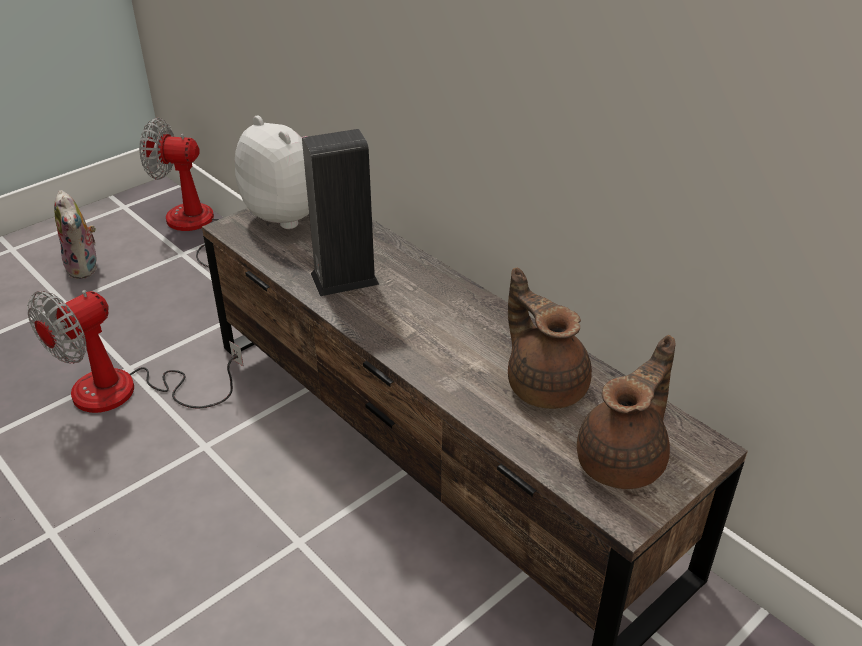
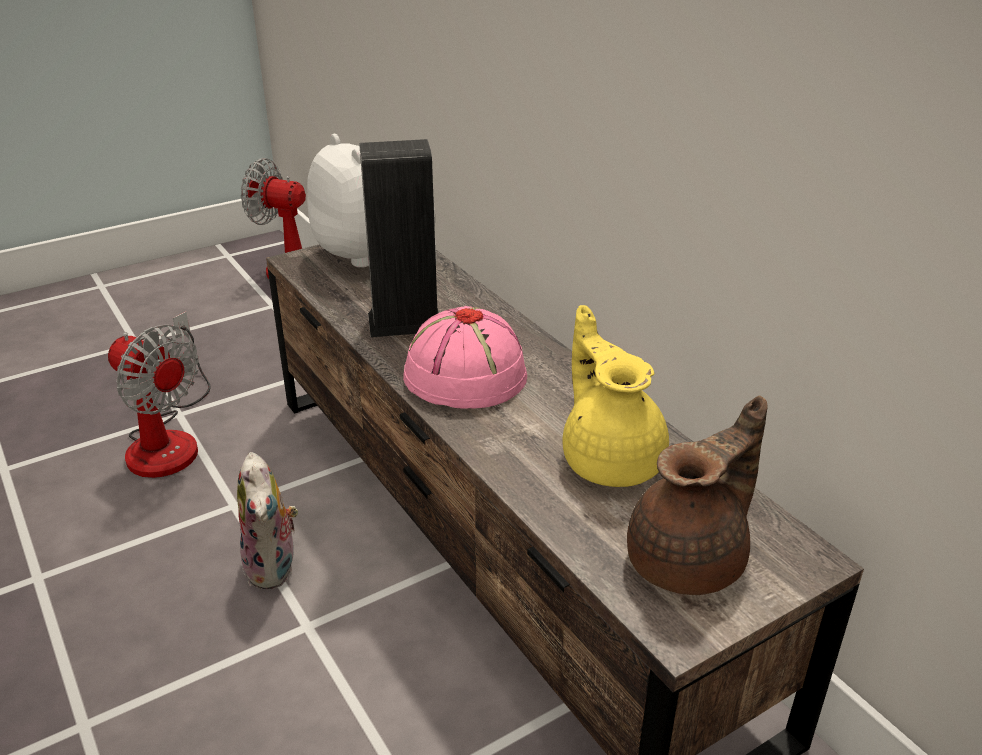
camera: 10 degrees right, 5 degrees down
(85, 268) = (168, 310): plush toy -> plush toy (275, 567)
(127, 392) = (169, 439): fan -> fan turned 105 degrees counterclockwise
(409, 324) = (464, 376): none -> pink hat
(544, 384) = (611, 458): brown teapot -> yellow teapot

